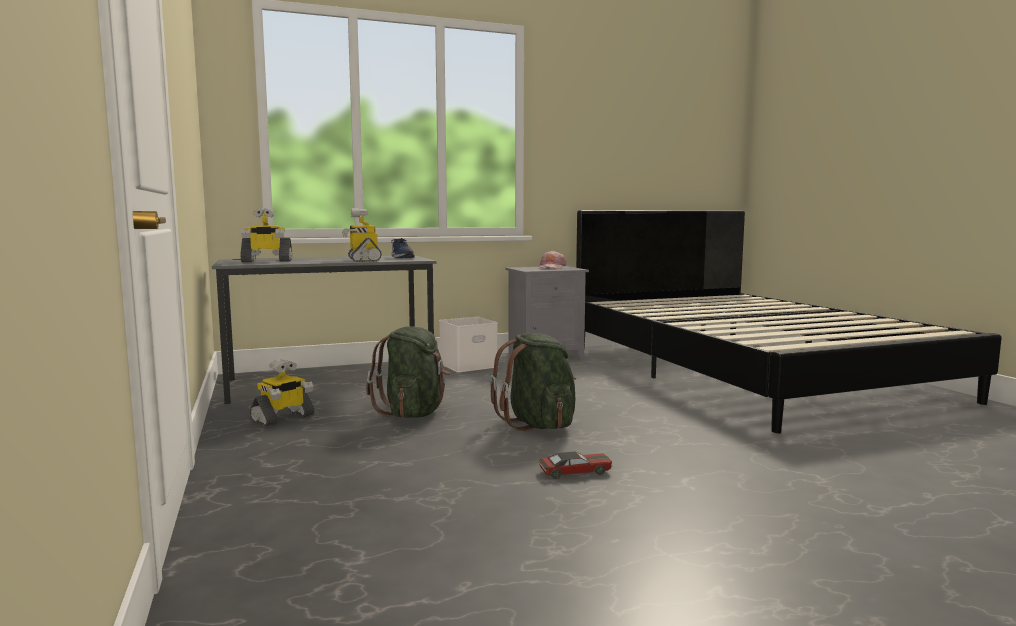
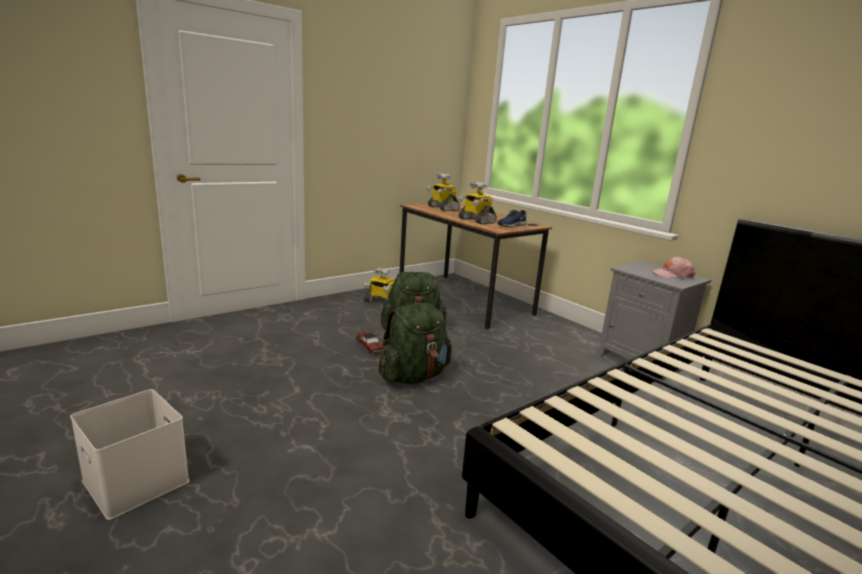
camera: 70 degrees right, 10 degrees up
(330, 382) = (463, 299): grey desk -> brown desk
(363, 260) = (475, 220): toy robot -> toy robot turned 90 degrees counterclockwise
(469, 365) = (561, 333): white storage box -> white storage box (138, 481)
(575, 472) = (314, 398): toy car -> toy car (370, 346)

